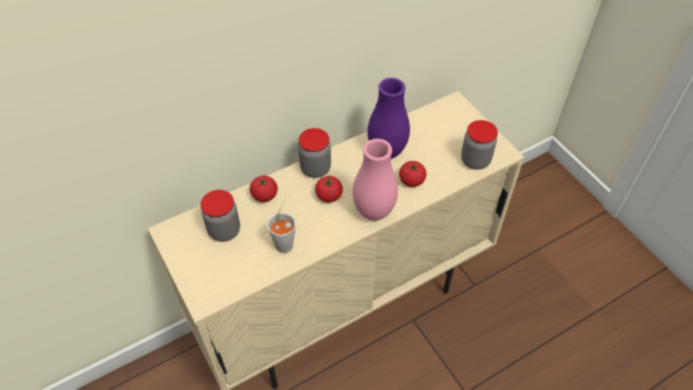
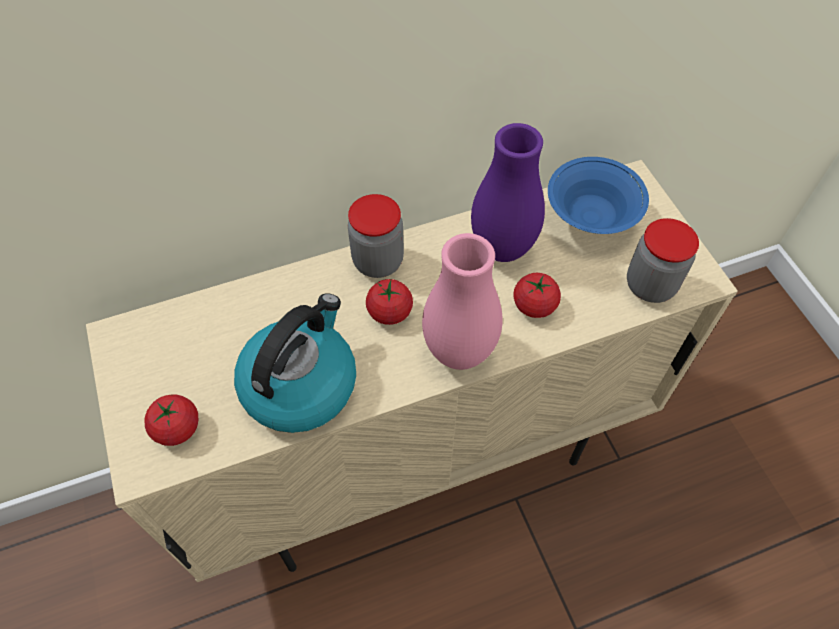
camera: 10 degrees right, 5 degrees up
(224, 230) = (205, 347): jar -> none
(264, 195) = (285, 296): tomato -> tomato (177, 428)
(286, 242) = (300, 384): grey cup -> kettle
(434, 128) = (590, 218): none -> blue bowl

